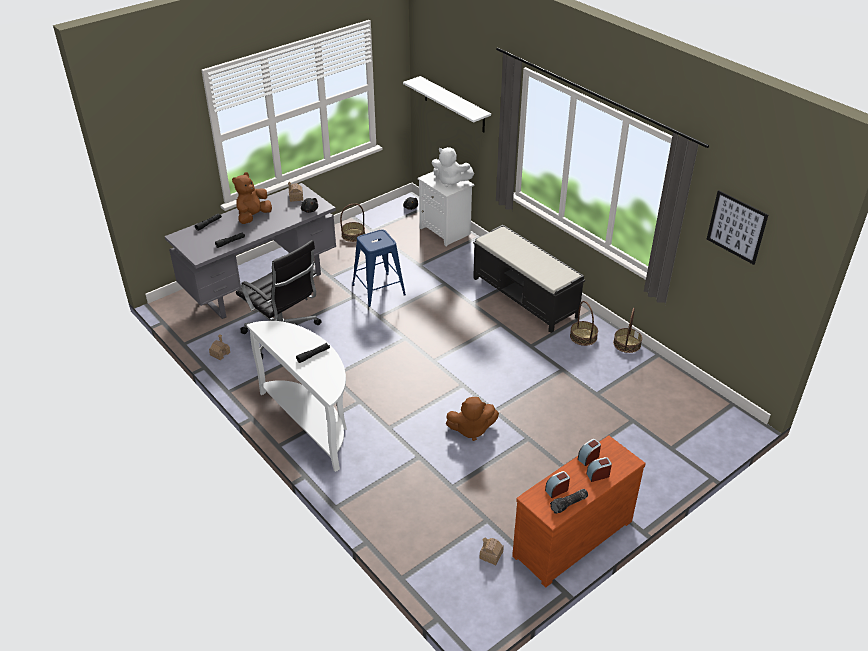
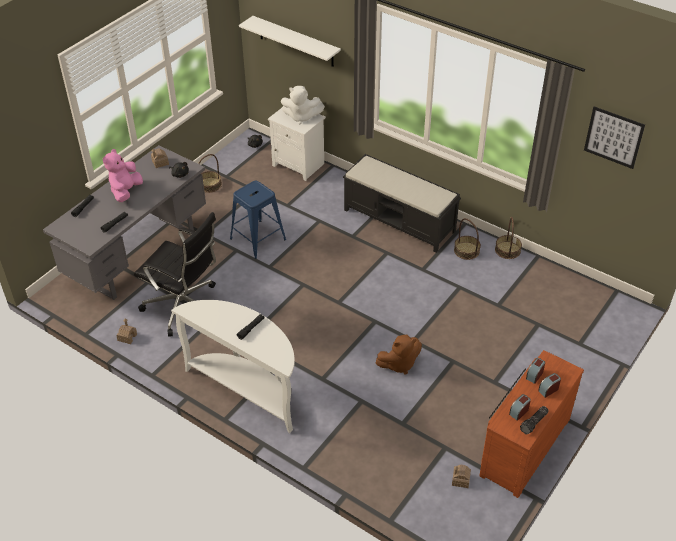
camera: 15 degrees left, 5 degrees up
(253, 217) = (126, 191): brown plush toy -> pink plush toy

